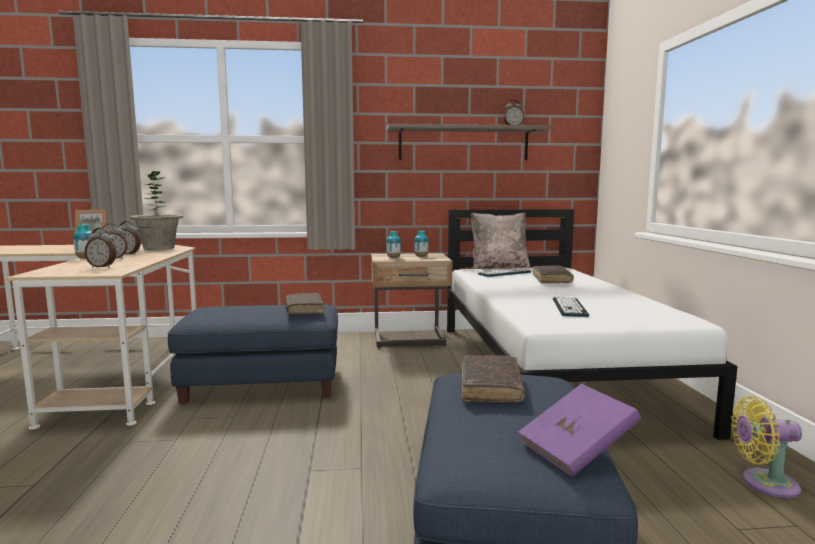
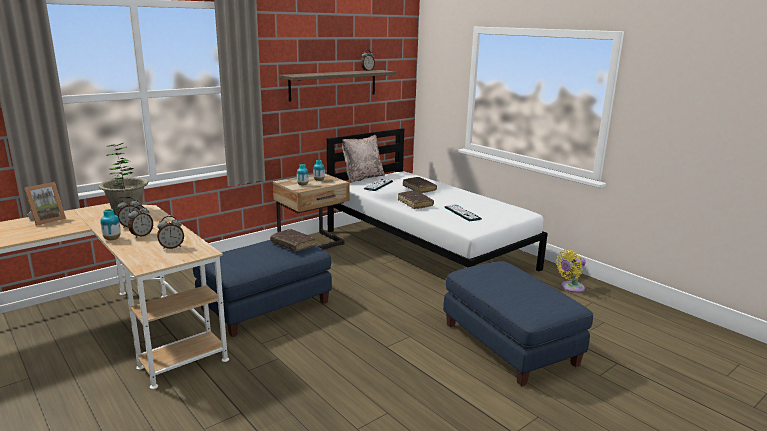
camera: 35 degrees left, 10 degrees up
(490, 388) = (489, 275): brown book -> brown book (415, 203)
(576, 451) = (558, 295): purple book -> none

